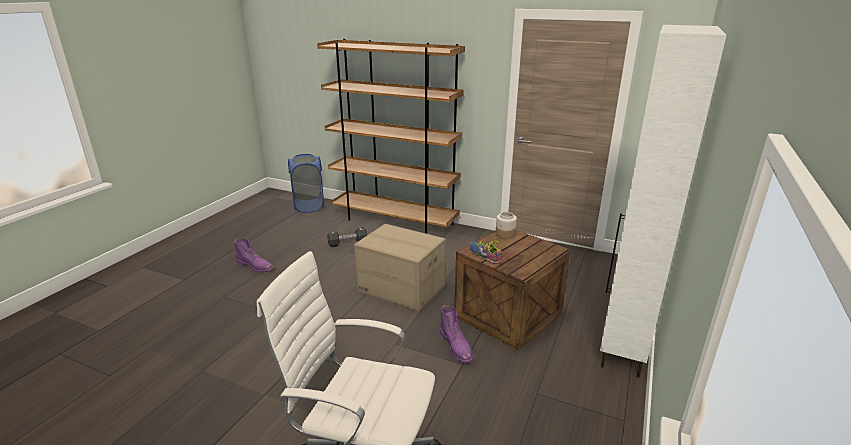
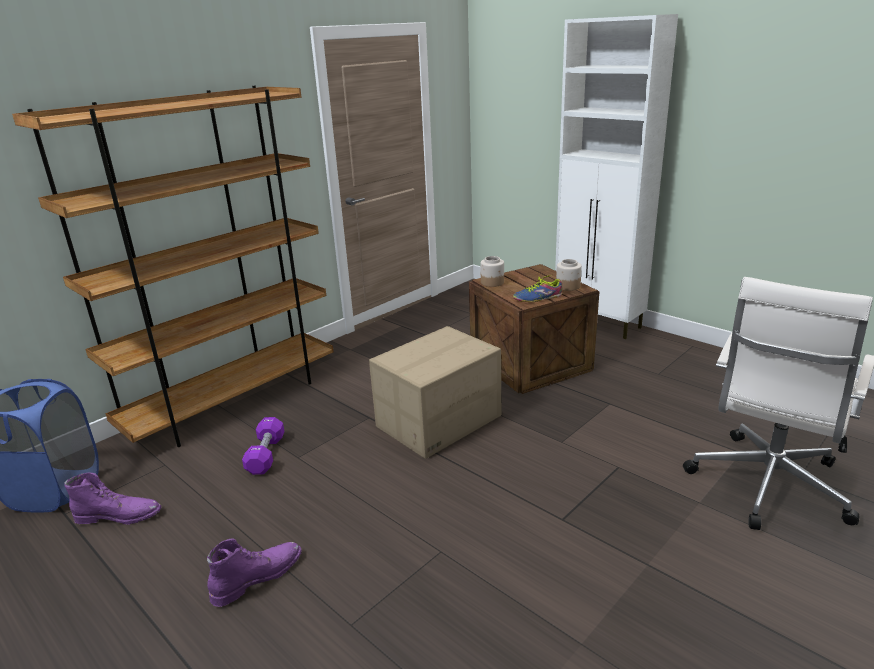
camera: 70 degrees left, 0 degrees up
(347, 243) = (266, 455): black dumbbell -> purple dumbbell
(457, 346) = (578, 402): purple boot -> purple boot (119, 515)
(520, 265) = (567, 286): none -> jar

